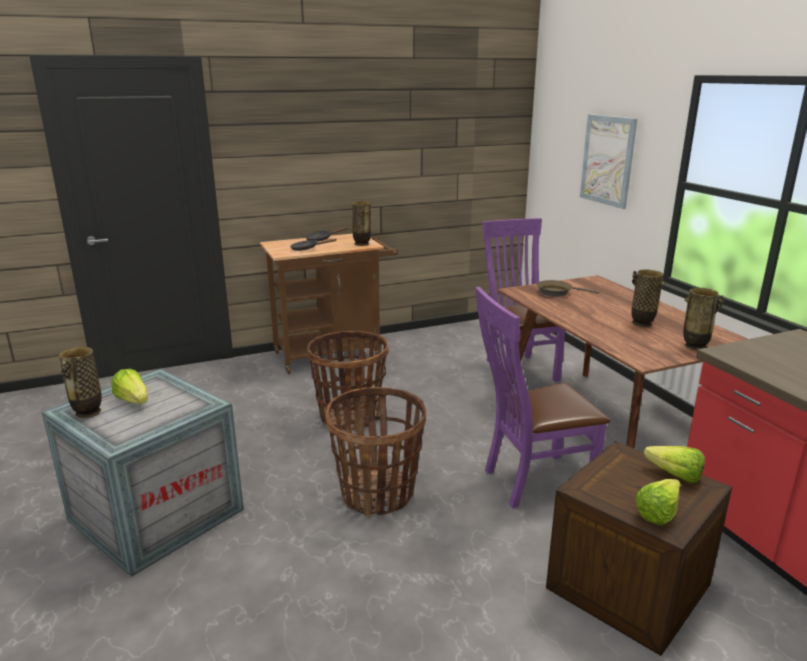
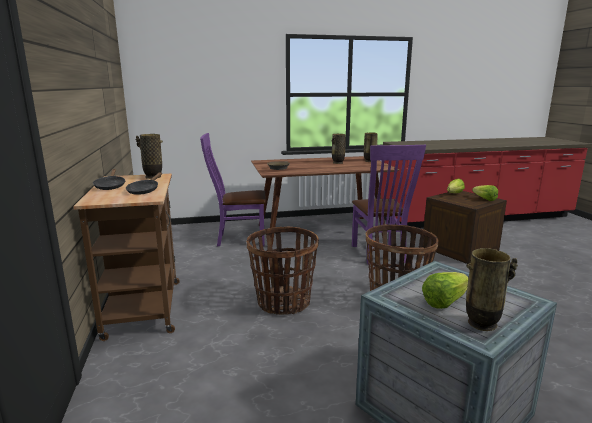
camera: 80 degrees left, 5 degrees down
(607, 160) = (223, 89): picture -> none

